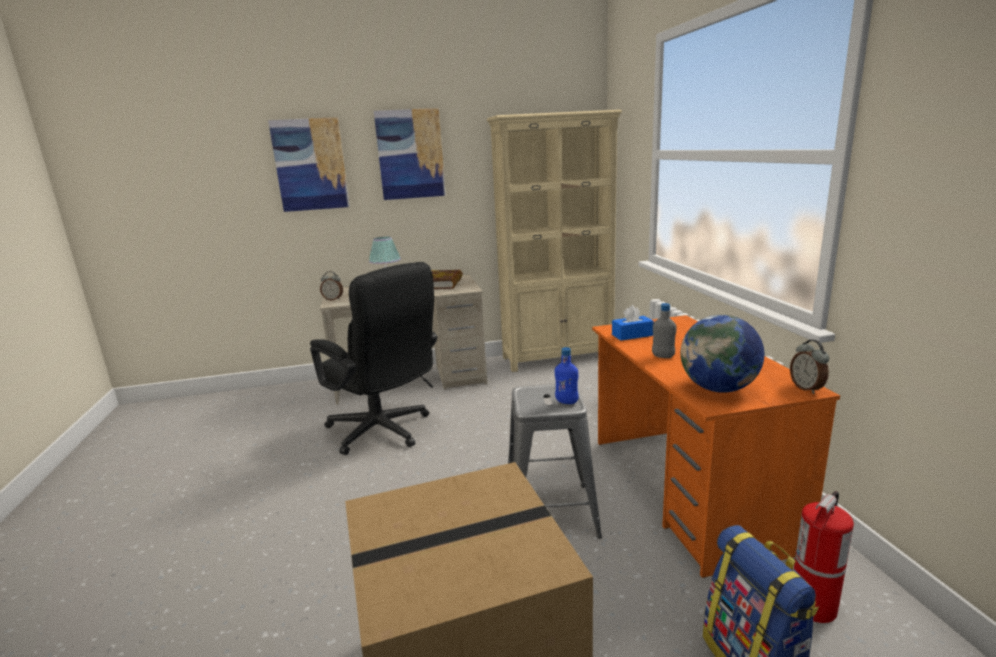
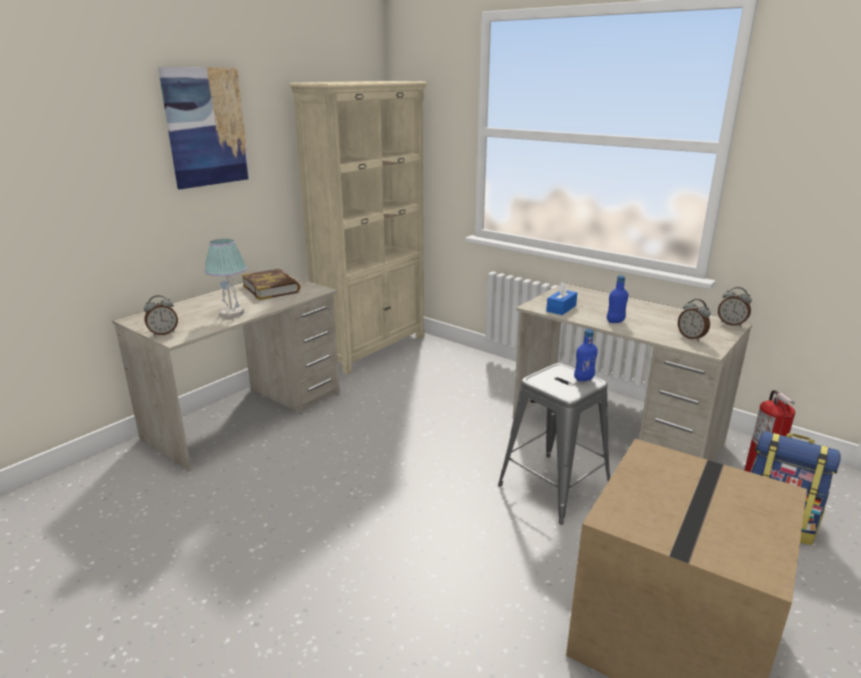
camera: 40 degrees left, 5 degrees up
(310, 165) = (75, 144): picture -> none
(384, 432) = (300, 479): black office chair -> none
(663, 356) = (615, 321): grey bottle -> blue bottle
(687, 490) = (615, 430): orange desk -> beige desk
(718, 388) = (691, 337): globe -> alarm clock

